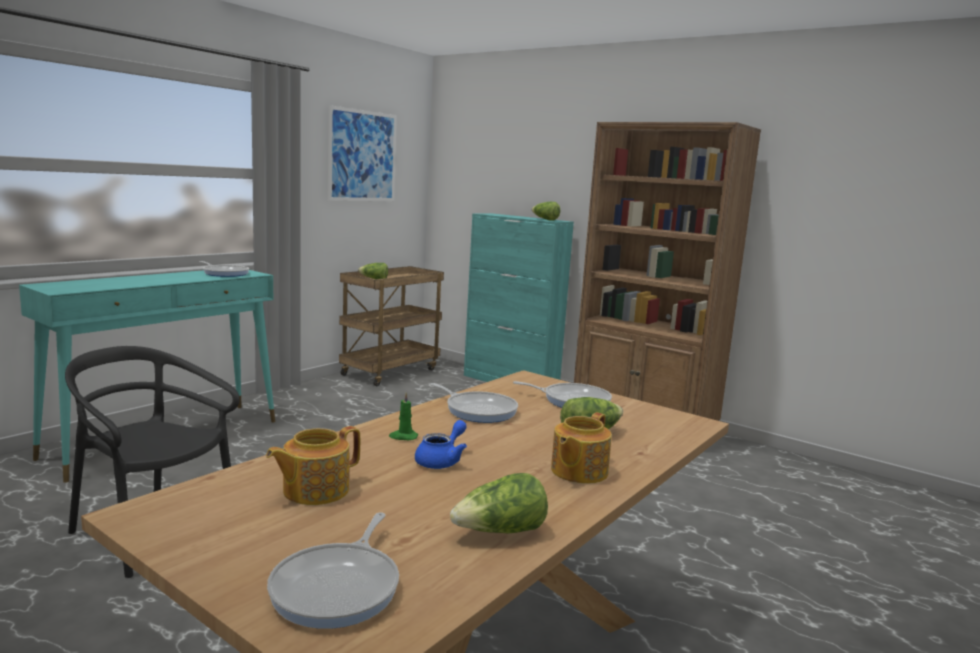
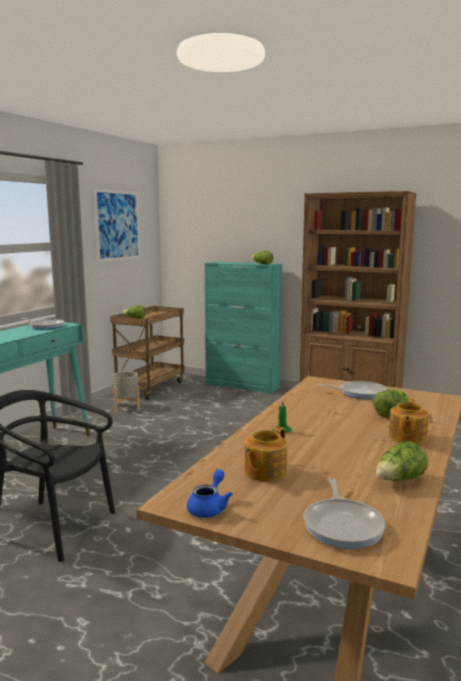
camera: 10 degrees left, 0 degrees up
(344, 393) = (127, 407): none -> grey planter
(442, 461) = (321, 442): blue teapot -> blue teapot (209, 508)
(478, 410) = (309, 407): frying pan -> none

